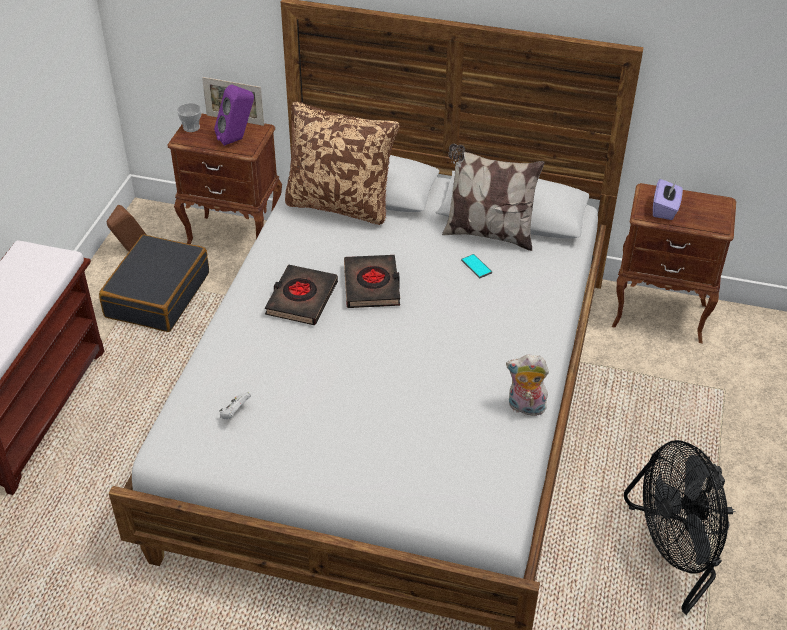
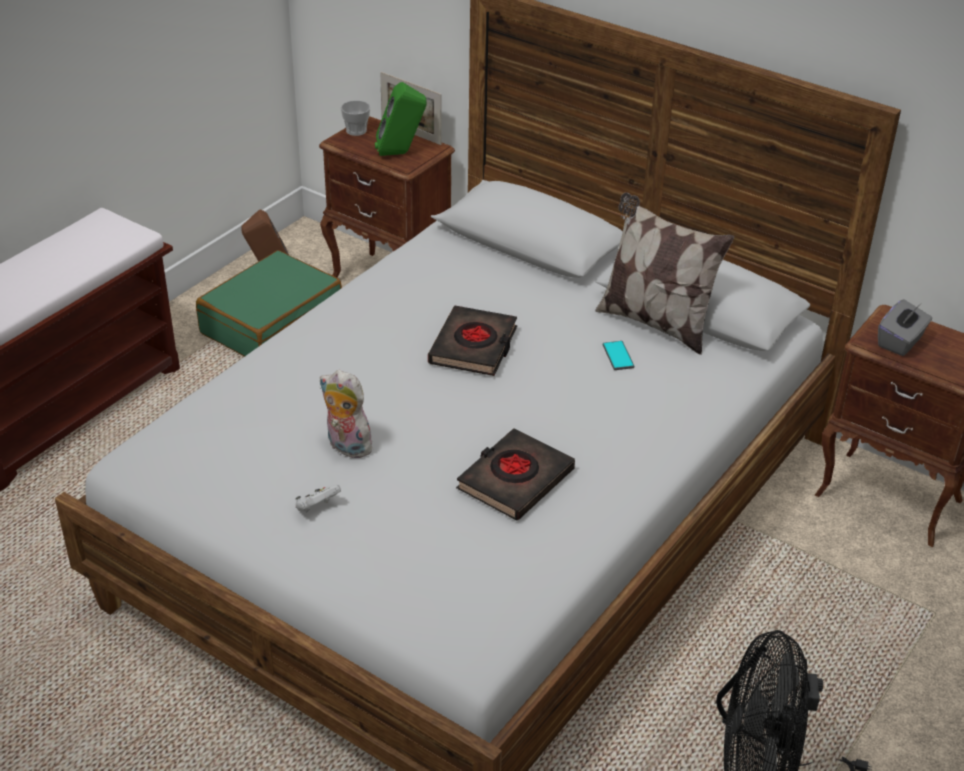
camera: 20 degrees right, 5 degrees down
(157, 295) = (271, 323): black suitcase -> green suitcase
(235, 413) = (227, 443): white game controller -> white game controller (316, 508)
(237, 139) = (401, 153): purple speaker -> green speaker
(301, 299) = (380, 341): black book -> black book (515, 480)
(340, 208) = (487, 254): brown pillow -> none
(525, 408) = (585, 532): plush toy -> plush toy (346, 447)
(665, 209) = (900, 342): purple tissue box -> grey tissue box

